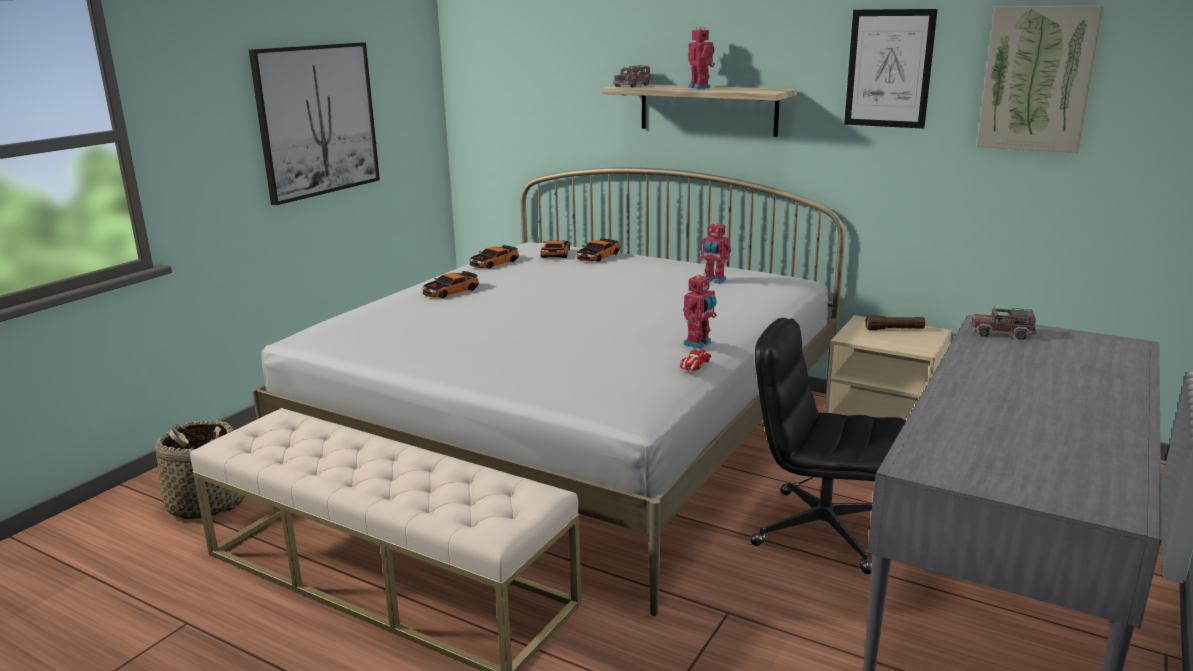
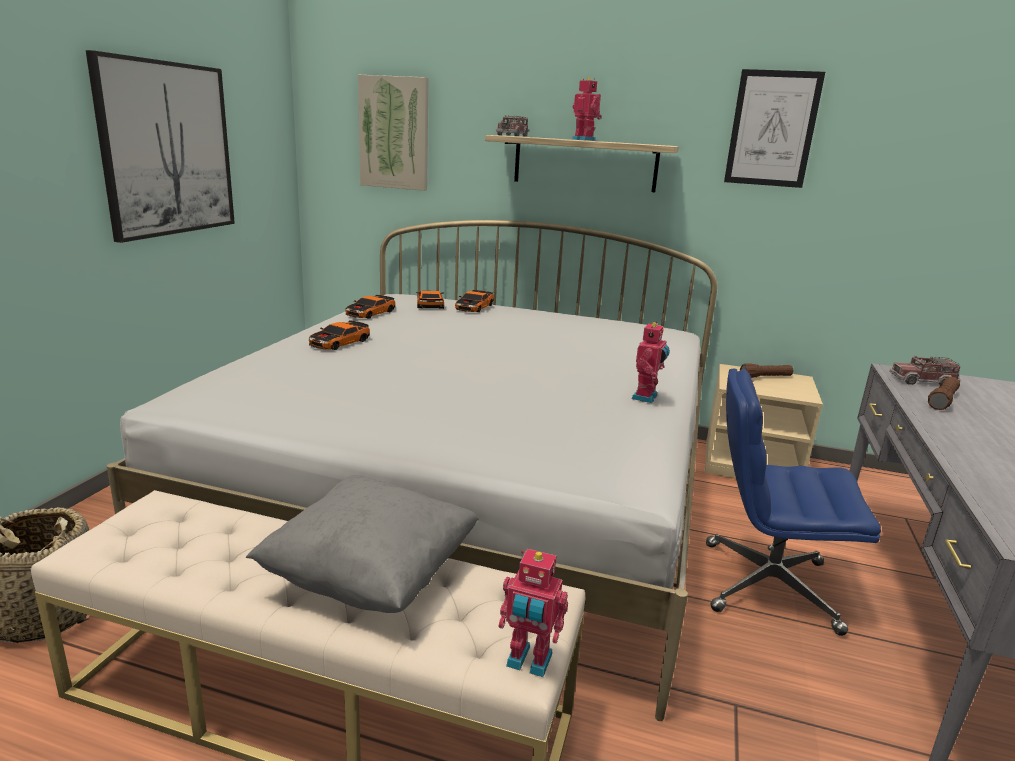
camera: 15 degrees left, 0 degrees up
(416, 472) = (371, 576): none -> grey pillow
(695, 364) = (661, 421): toy car -> none
(714, 281) = (605, 331): toy robot -> toy robot (528, 662)
(821, 530) = (766, 586): black office chair -> blue office chair
(998, 352) = (942, 401): none -> brown flashlight
(1037, 79) = (914, 143): picture -> picture (394, 133)

